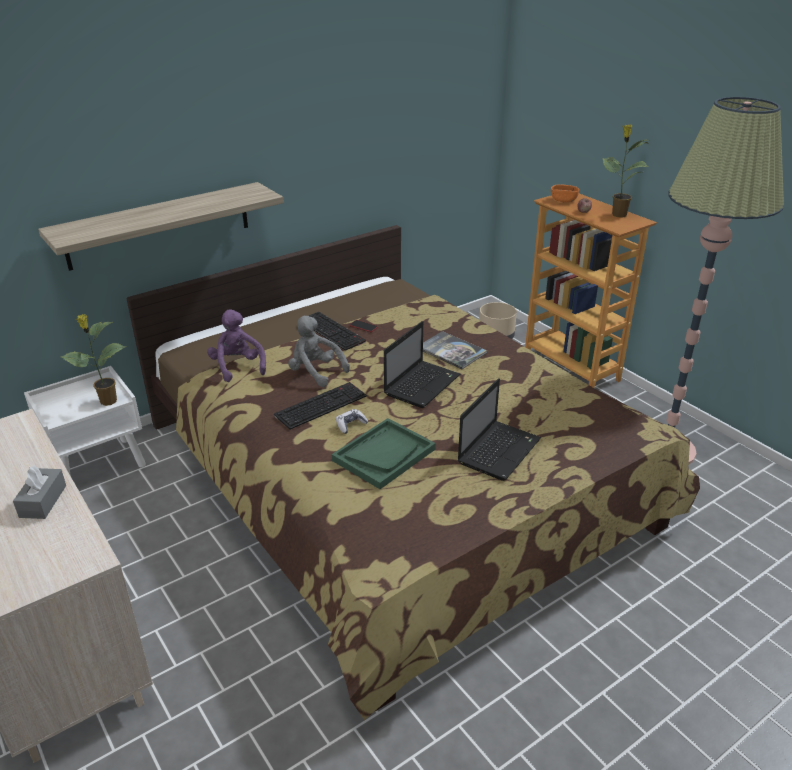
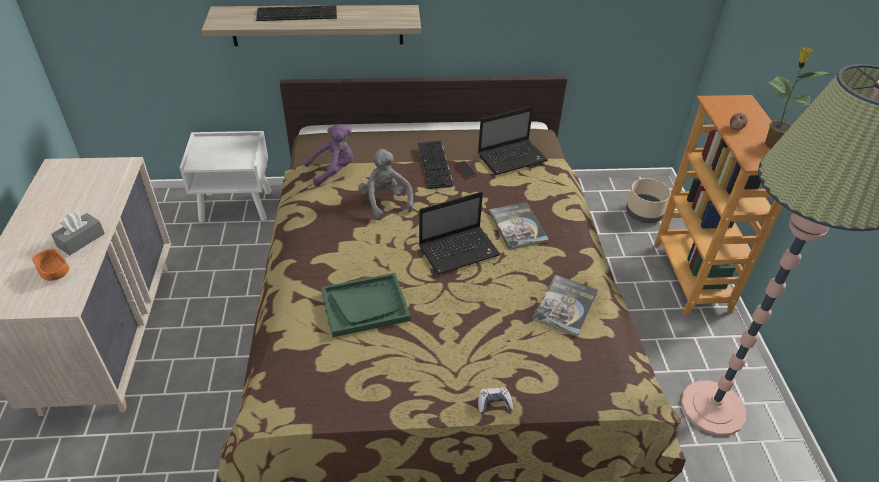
camera: 30 degrees right, 10 degrees up
(107, 401) = (237, 162): potted plant -> none
(237, 367) = (333, 171): purple plush toy -> purple plush toy turned 60 degrees clockwise
(321, 405) = (361, 235): keyboard -> keyboard (298, 13)
(351, 425) = (366, 265): game controller -> game controller (494, 403)
(499, 450) = (463, 348): laptop -> laptop (513, 157)
(546, 390) = (565, 305): none -> book
(563, 200) = (729, 106): orange bowl -> orange bowl (55, 272)

